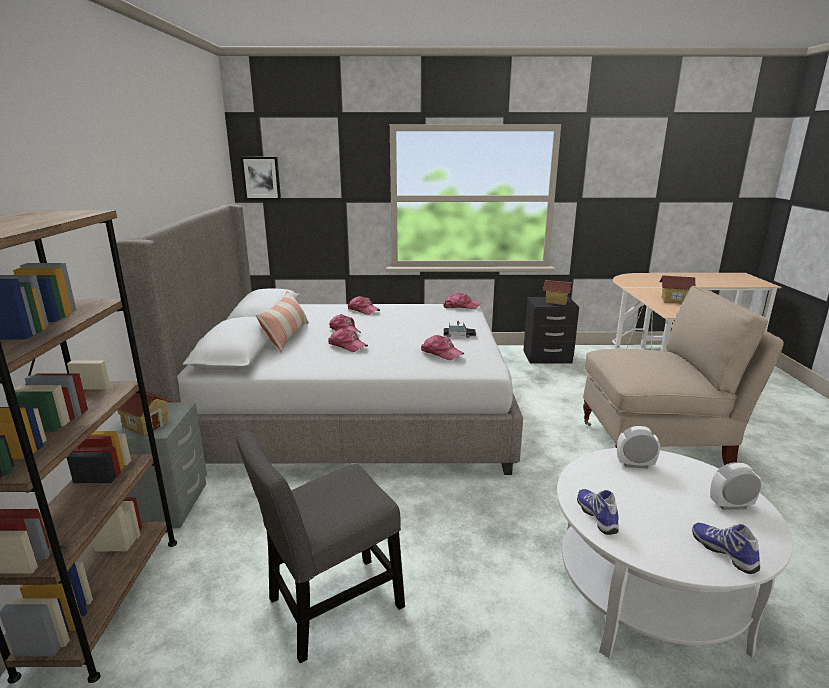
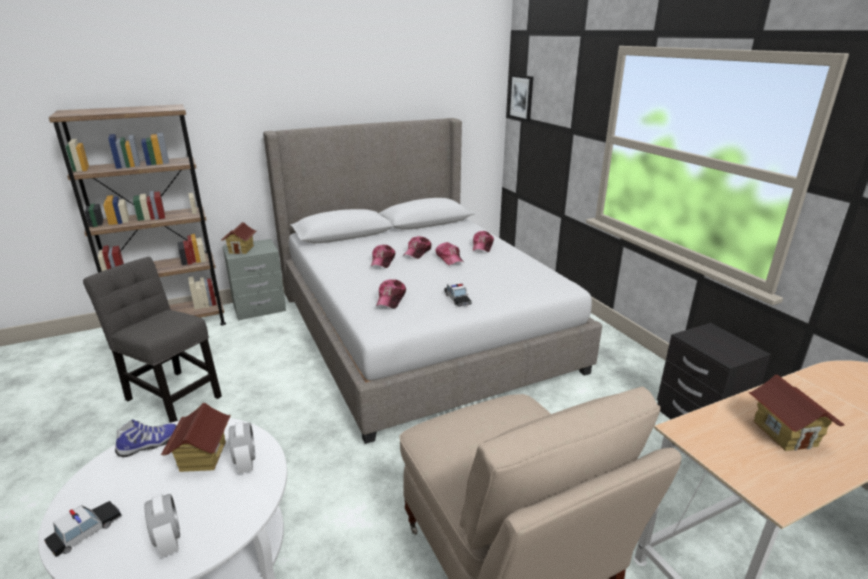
camera: 65 degrees right, 5 degrees up
(287, 336) = (387, 238): pillow -> none
(461, 306) = (557, 284): cap -> cap (449, 258)
(556, 302) = (721, 347): toy house -> toy house (202, 456)
(724, 552) = (86, 531): shoe -> toy car

